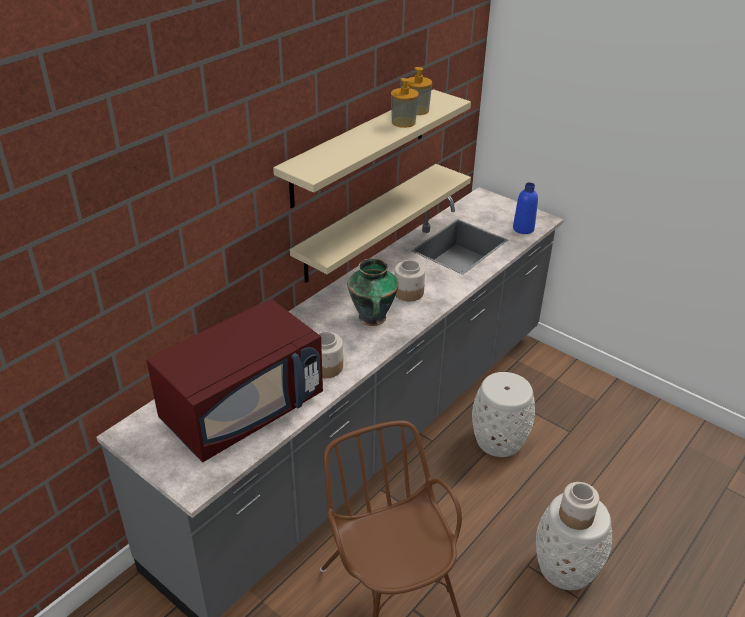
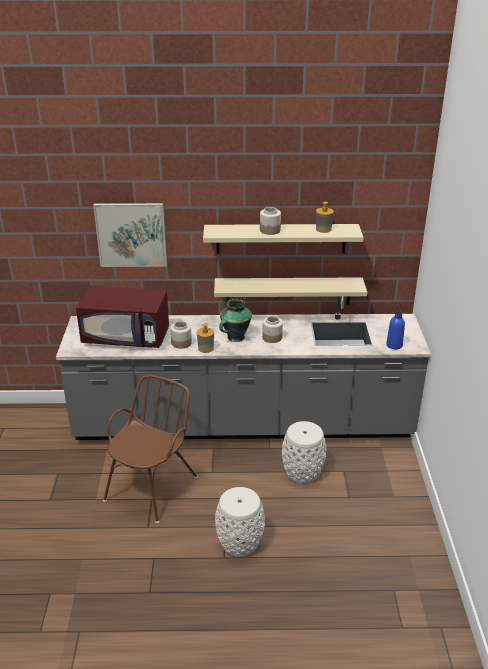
camera: 50 degrees right, 5 degrees down
(173, 234) = (131, 235): none -> picture
(403, 122) = (303, 231): soap dispenser -> soap dispenser (206, 348)
(575, 515) = (236, 499): jar -> jar (270, 230)

